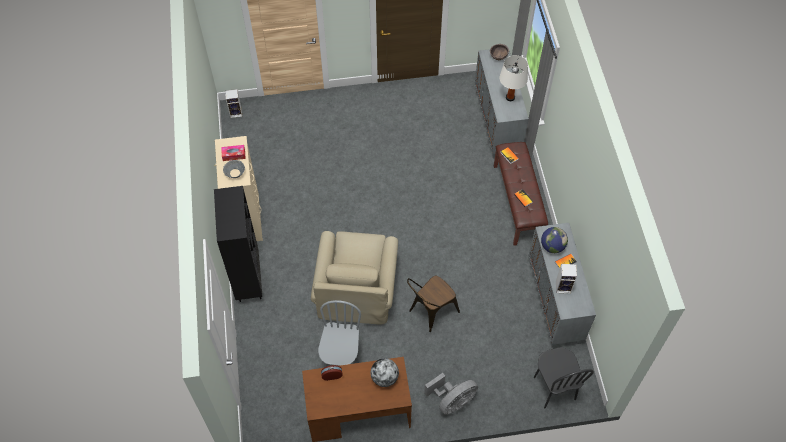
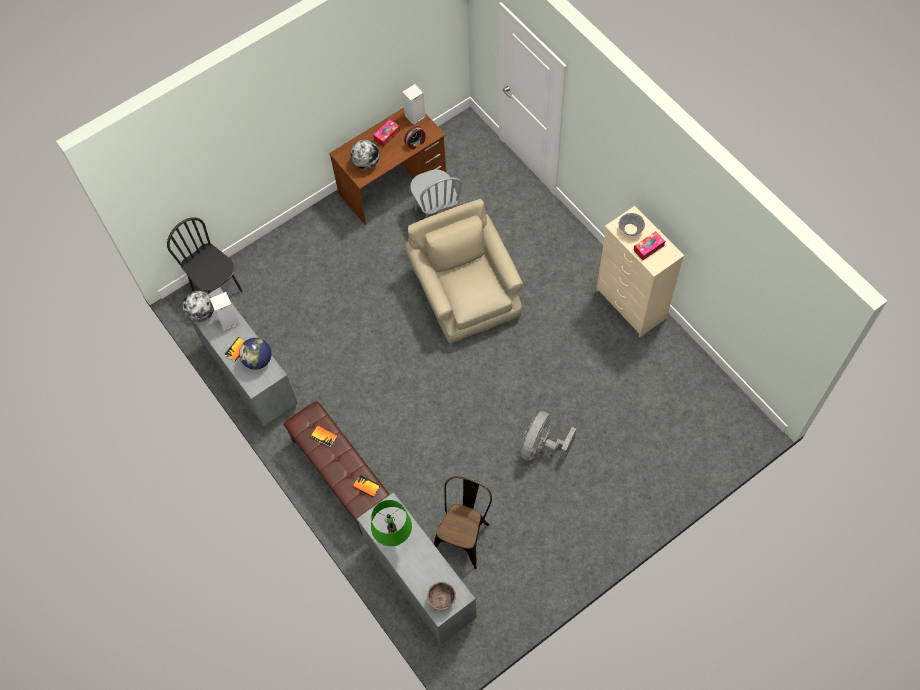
camera: 155 degrees right, 5 degrees up
(236, 112) = (748, 425): speaker -> speaker (414, 117)
(248, 280) = (579, 245): black bookcase -> none
(351, 396) = (387, 135): none -> tissue box
(430, 312) = (375, 303): brown chair -> brown chair (464, 534)
(452, 401) = (311, 233): grey fan -> grey fan (542, 446)
(510, 97) = (394, 539): white table lamp -> green table lamp
(583, 303) = (202, 313): none -> globe

